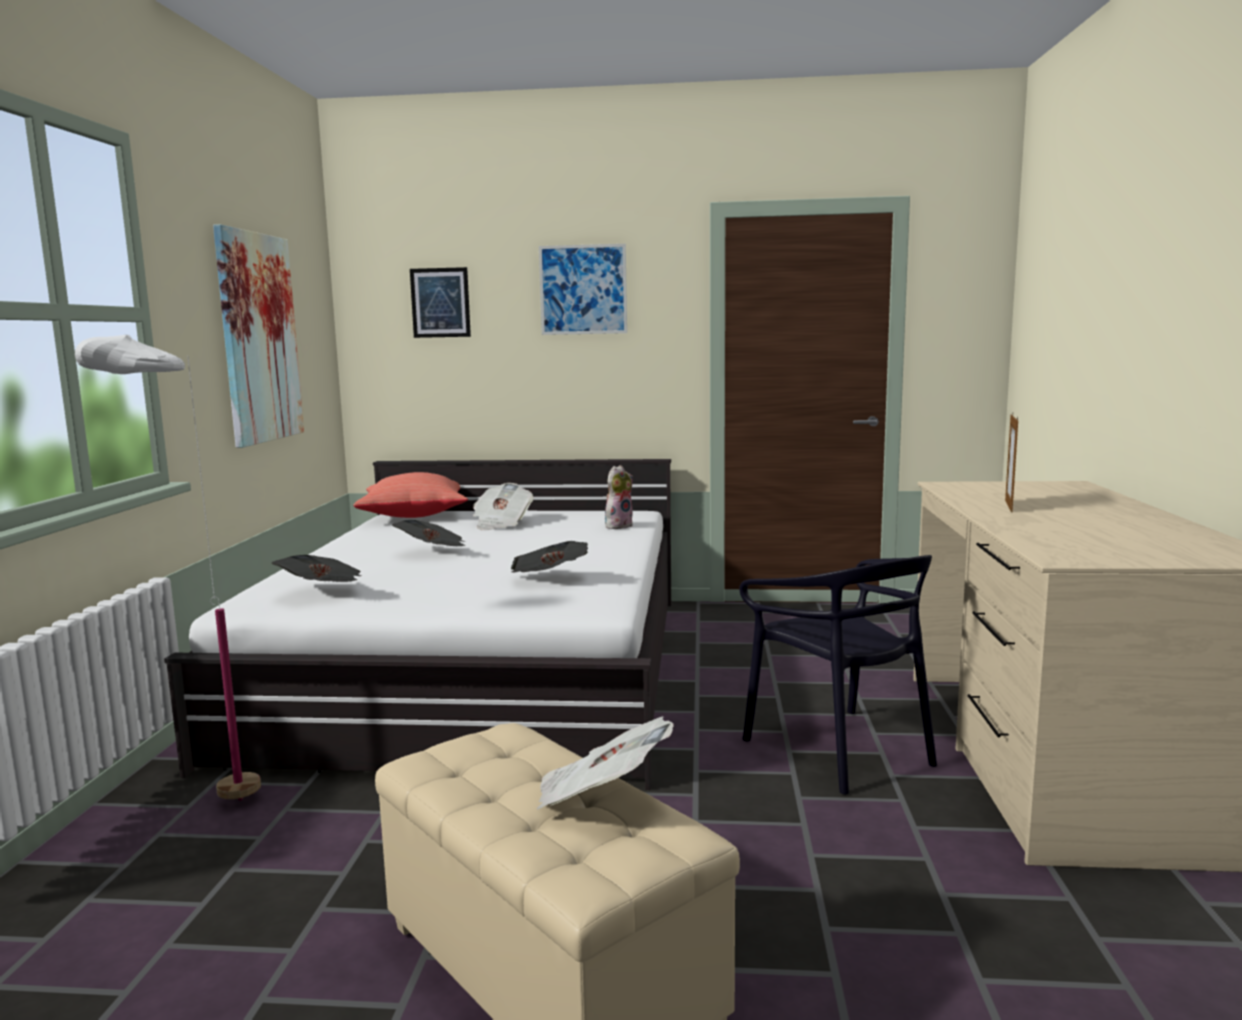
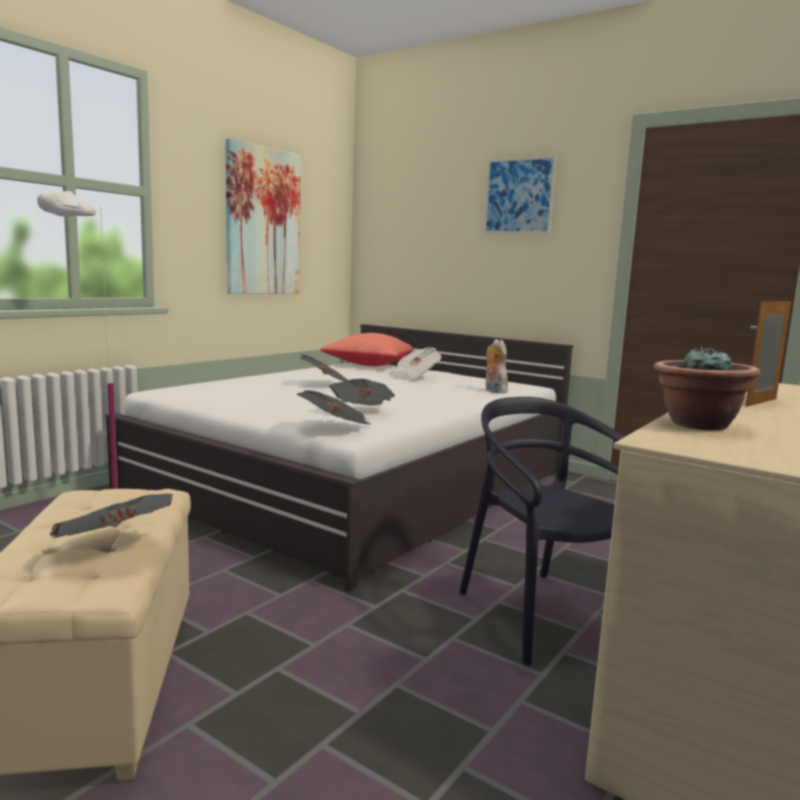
camera: 30 degrees right, 0 degrees up
(323, 592) = (211, 391): newspaper -> newspaper (336, 428)
(440, 302) = (417, 207): picture -> none
(618, 526) = (493, 391): plush toy -> plush toy turned 105 degrees counterclockwise
(839, 750) = (544, 615): black chair -> black chair turned 150 degrees clockwise
(1036, 538) = (697, 424): none -> potted plant

